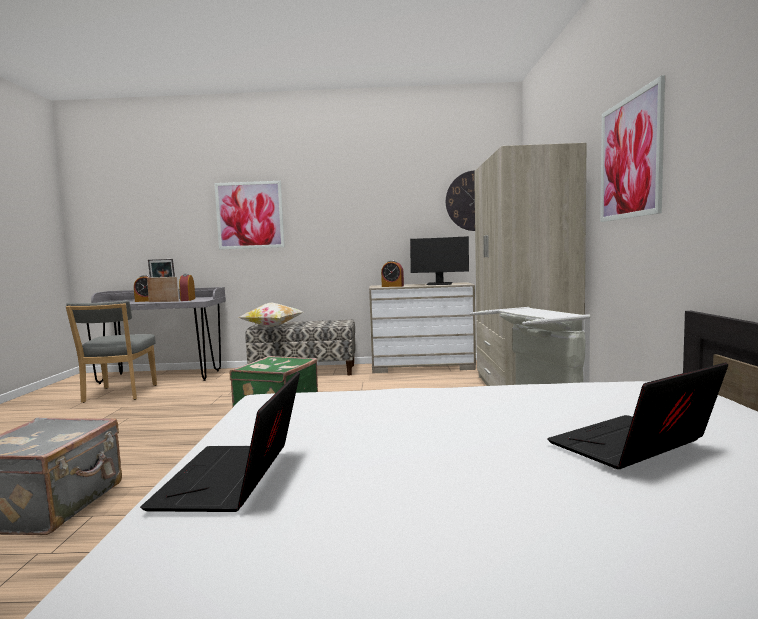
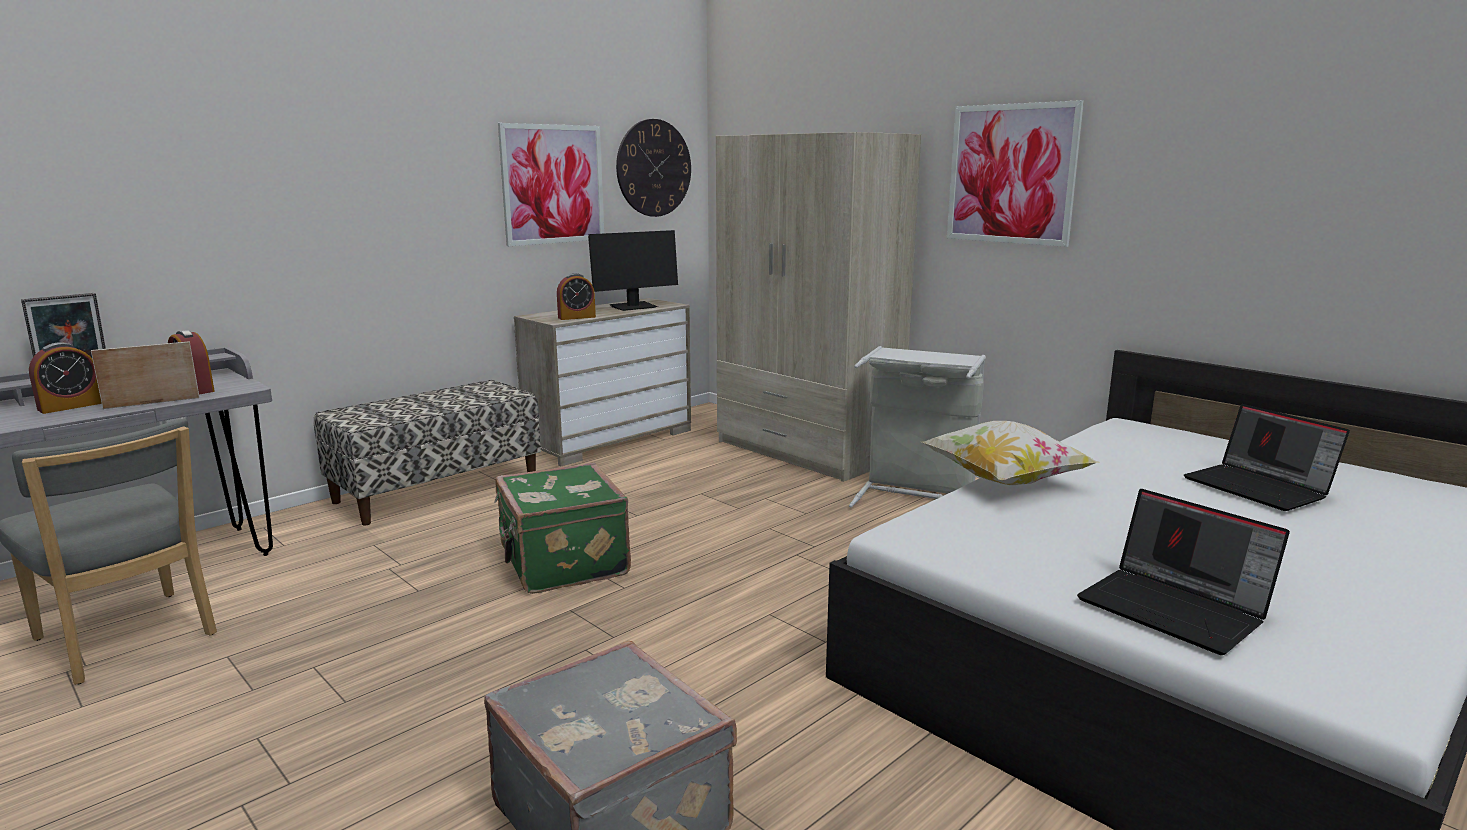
camera: 45 degrees left, 10 degrees up
(250, 215) = (271, 185): picture -> picture (553, 184)
(273, 326) = (387, 417): pillow -> pillow (1004, 481)
(633, 447) = (1260, 487): laptop -> laptop turned 45 degrees counterclockwise

